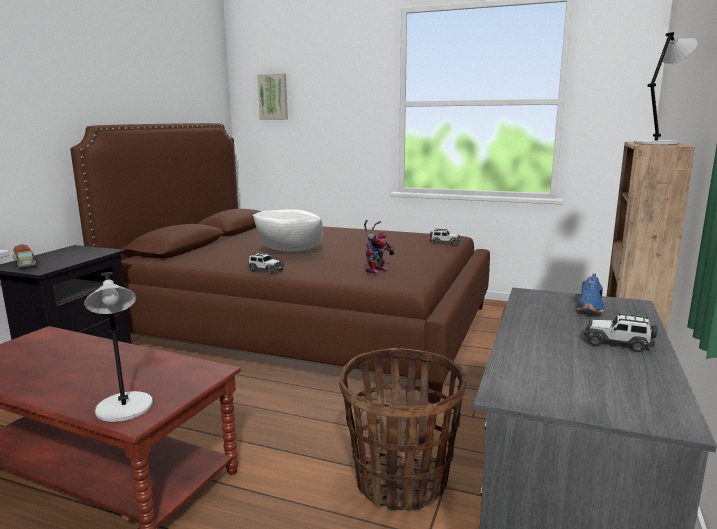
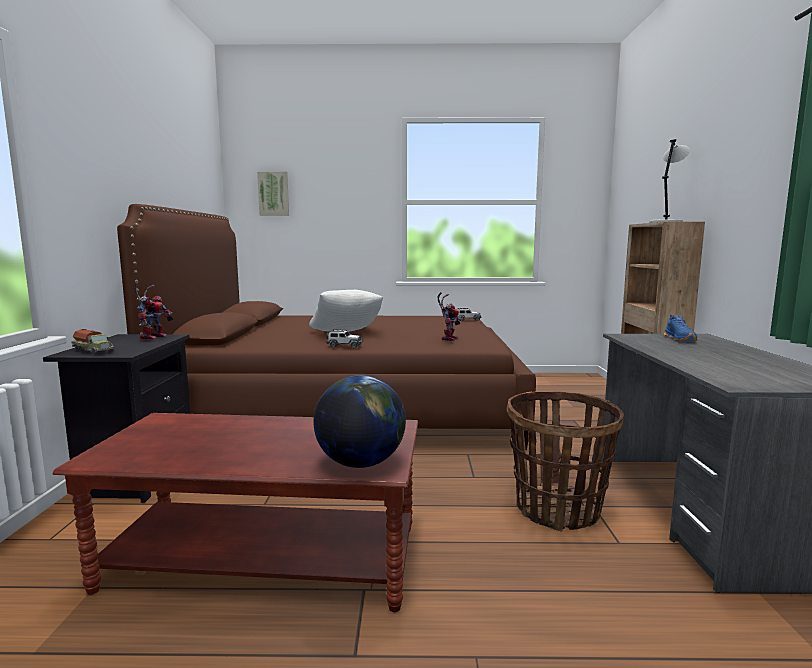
camera: 20 degrees left, 5 degrees down
(92, 251) = (153, 337): none -> toy robot
(125, 409) = (360, 463): grey table lamp -> globe
(618, 343) = (739, 354): toy car -> none

